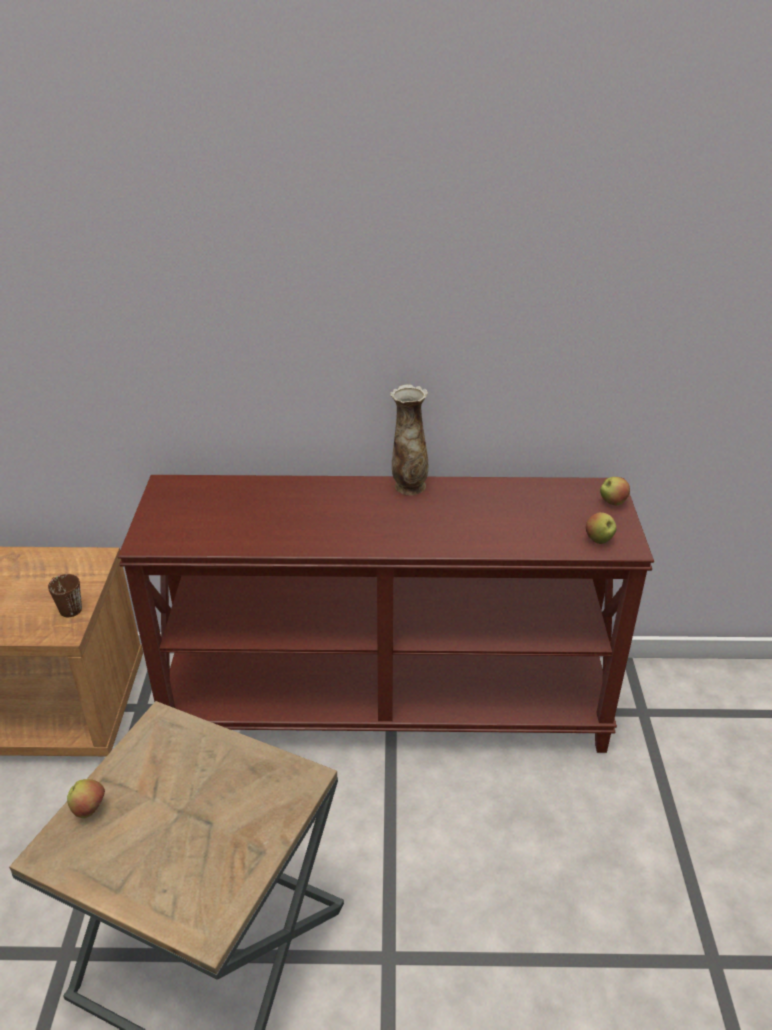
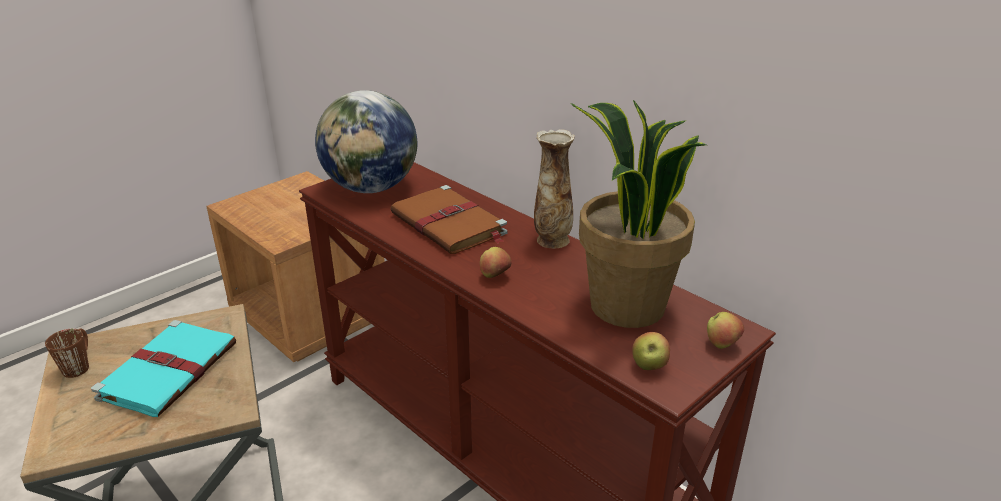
camera: 45 degrees right, 5 degrees down
(67, 607) = (302, 229): brown mug -> brown mug (79, 364)
(89, 809) = (121, 339): apple -> apple (495, 276)
(188, 518) = (371, 188): none -> globe
(192, 795) = (170, 369): none -> turquoise book
(314, 515) = (449, 224): none -> brown book
(529, 509) = (626, 307): none -> potted plant

